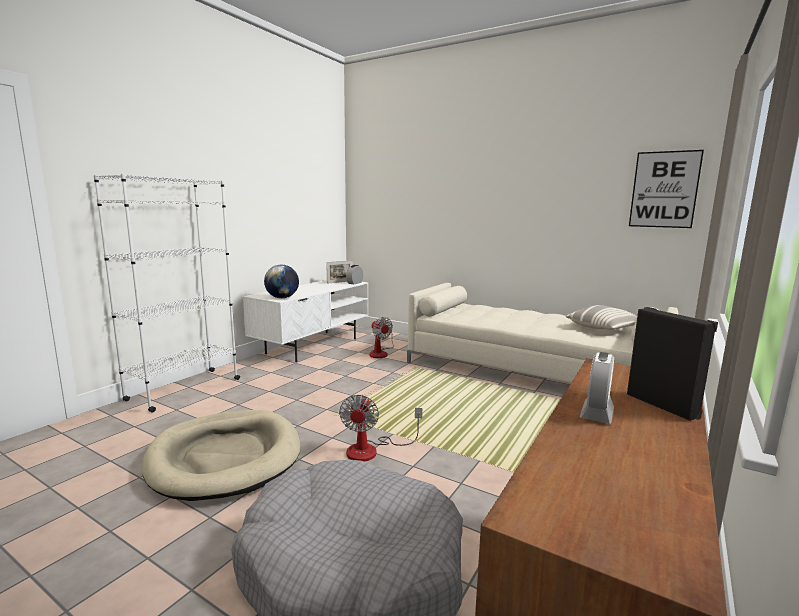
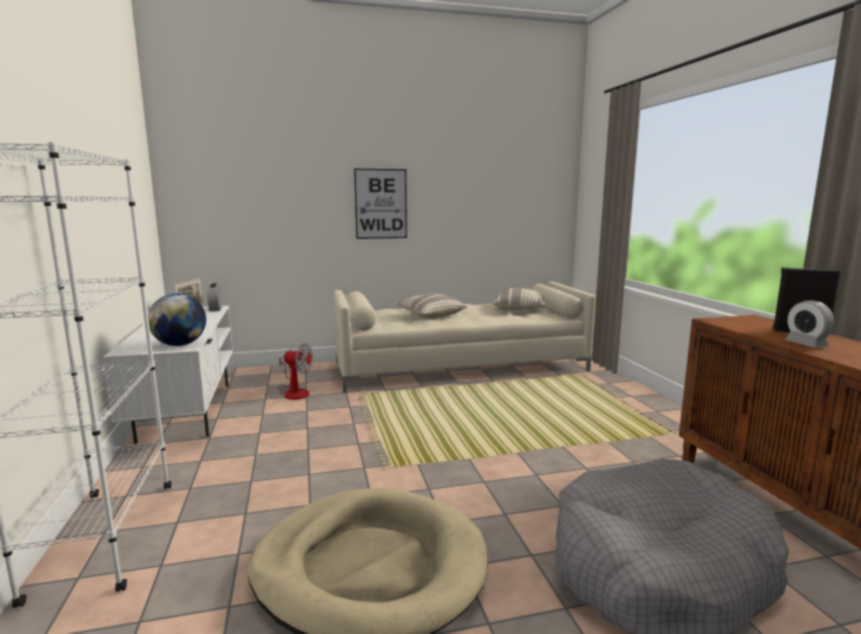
camera: 45 degrees left, 0 degrees up
(372, 450) = (483, 480): fan -> none
(502, 316) = (430, 315): none -> pillow
(664, 189) = (535, 181): picture -> picture (381, 204)

